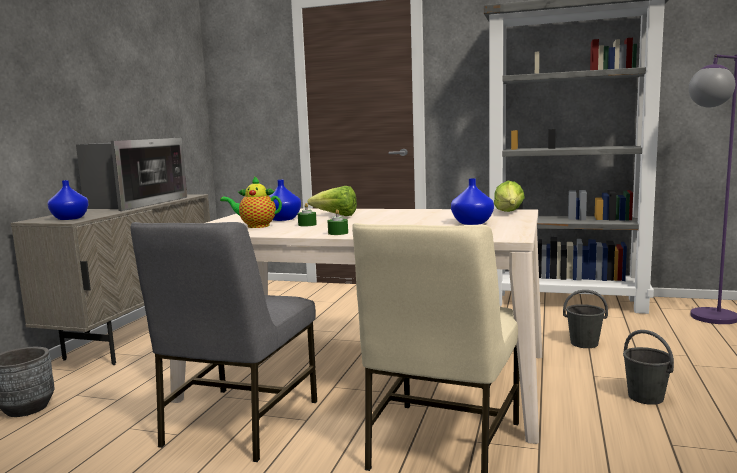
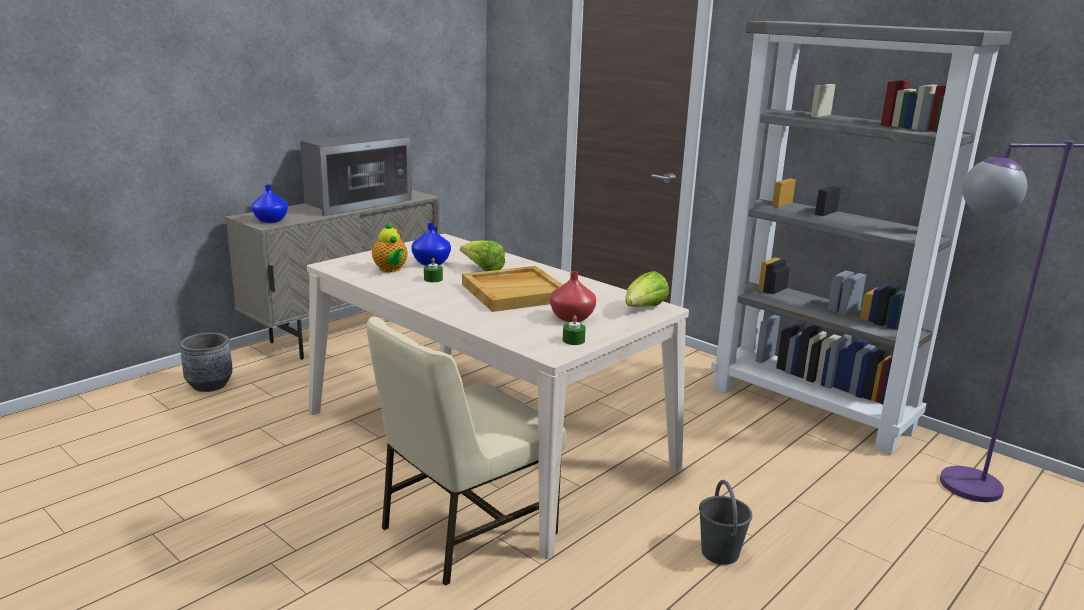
camera: 25 degrees right, 10 degrees up
(238, 423) = (336, 450): grey chair -> none
(255, 226) = (391, 270): teapot -> teapot turned 150 degrees counterclockwise
(338, 233) = (431, 302): green candle -> green candle (573, 340)
(394, 220) = (515, 292): none -> beige tray
(471, 223) = (571, 317): blue vase -> red vase
(583, 343) = (749, 469): grey bucket -> none

